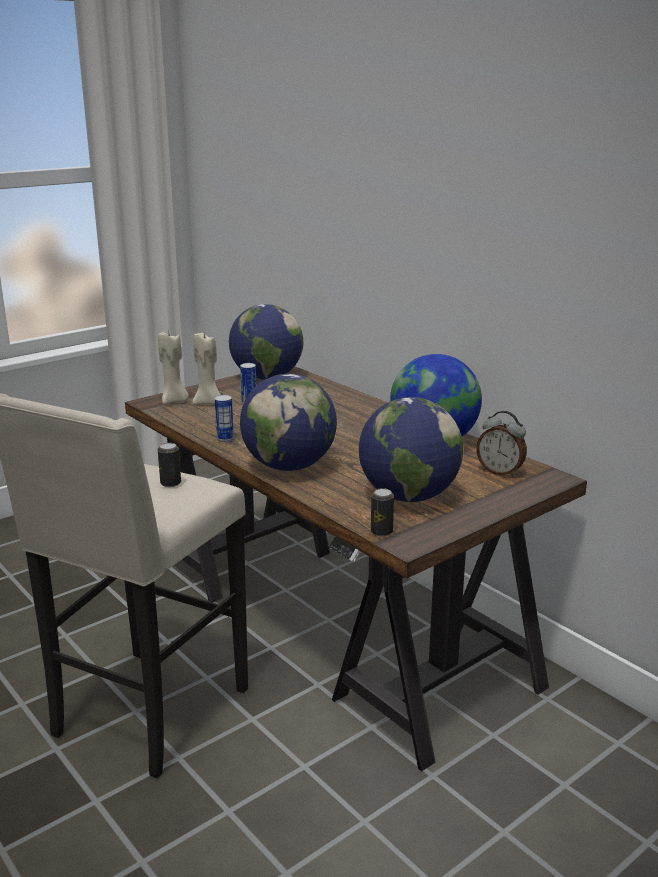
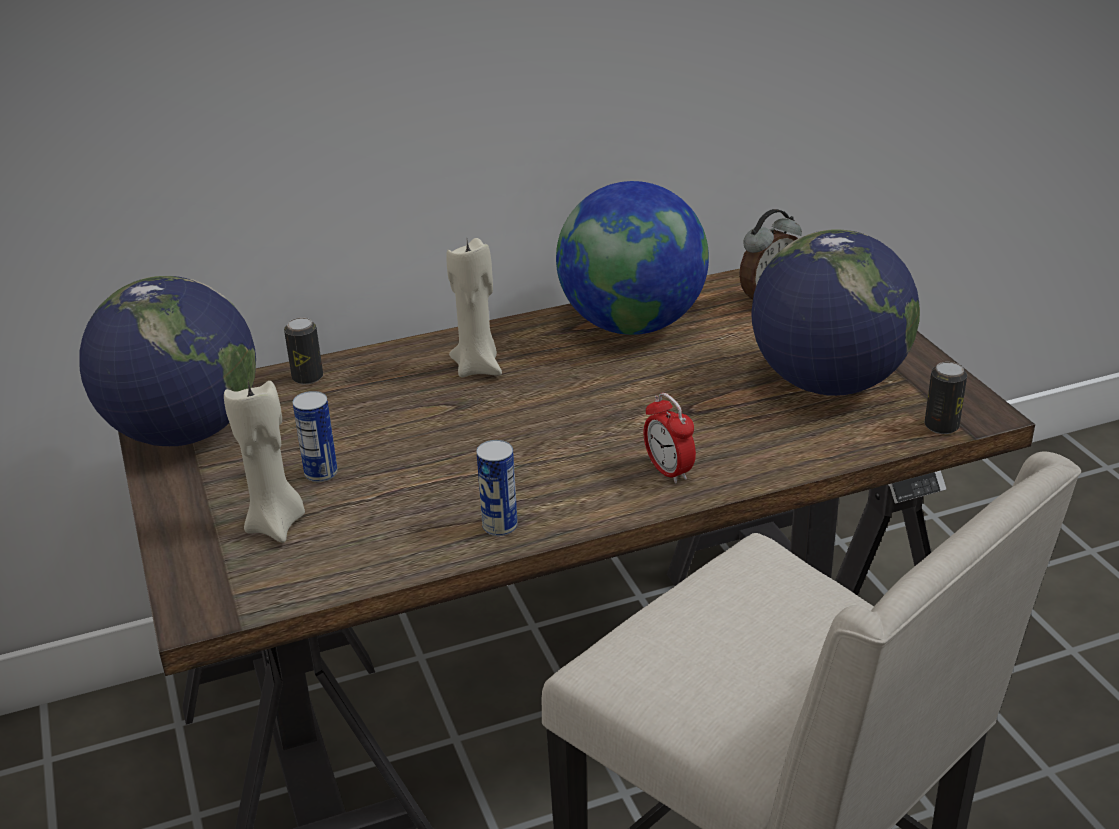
camera: 70 degrees left, 10 degrees up
(170, 483) = (747, 600): can -> can (307, 378)
(174, 401) = (225, 572): beige candle -> beige candle (478, 367)
(289, 466) = (668, 471): globe -> alarm clock

